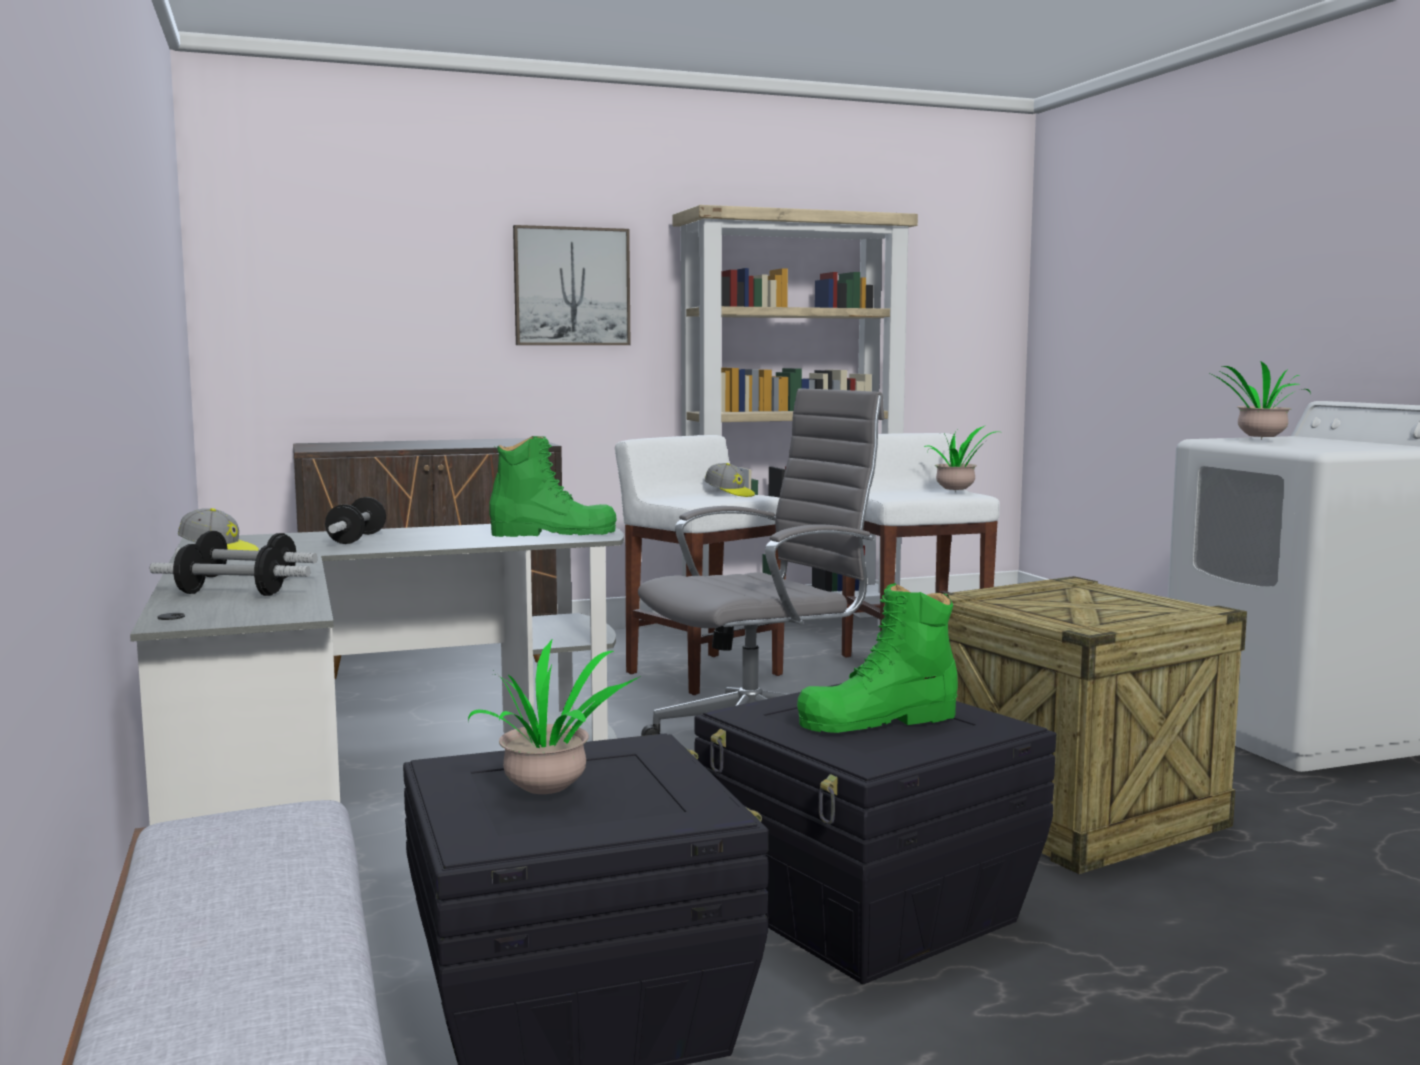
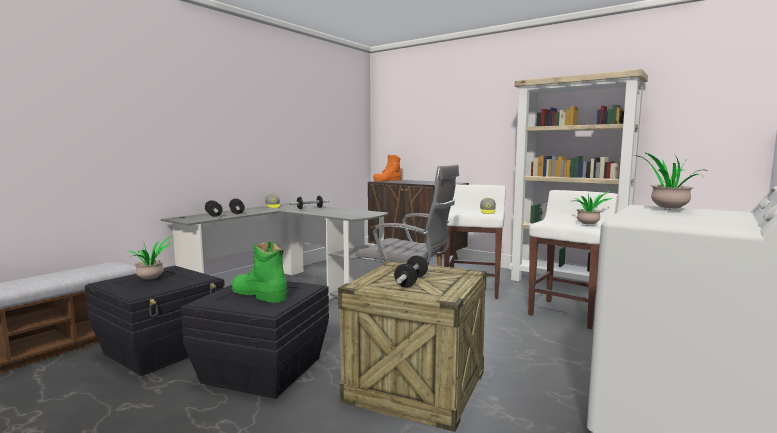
camera: 55 degrees right, 0 degrees up
(326, 446) = (387, 180): none -> orange boot
(554, 533) = (351, 214): green boot -> none
(571, 286) = (486, 121): picture -> none
(1092, 608) = (411, 282): none -> dumbbell

